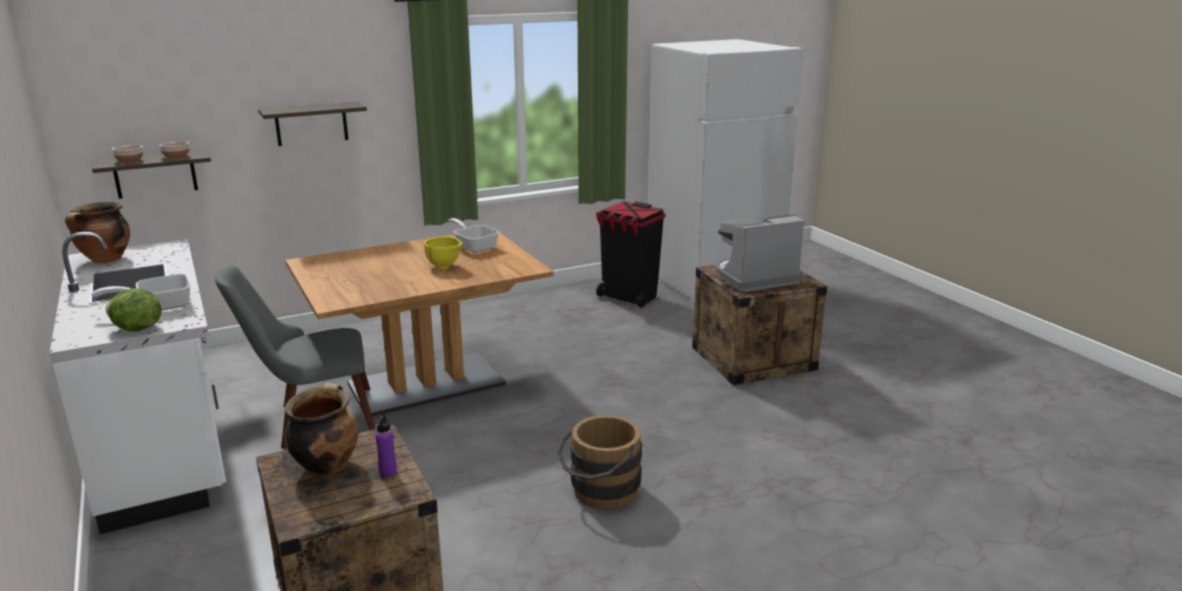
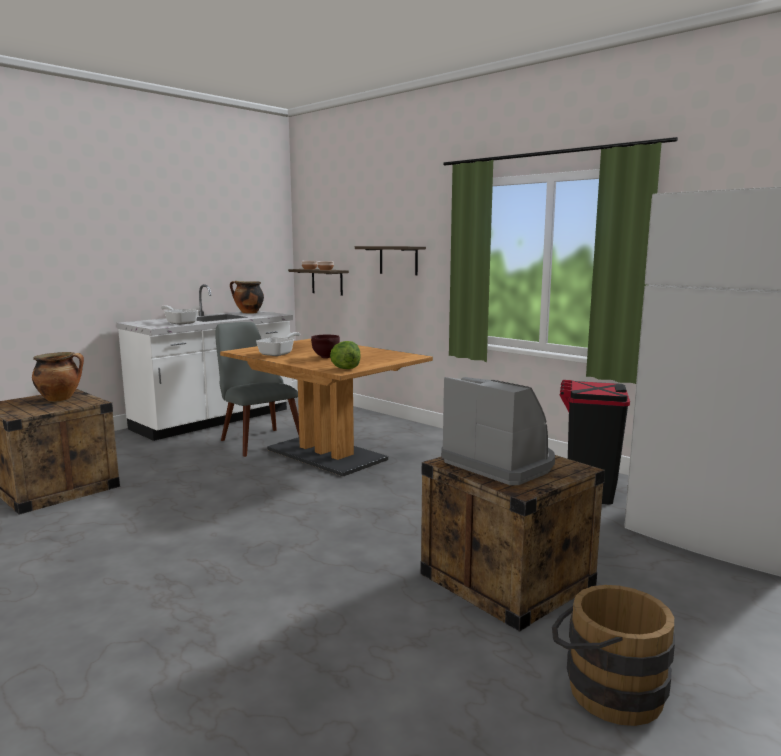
camera: 70 degrees right, 10 degrees down
(137, 329) = (145, 324): lettuce -> lettuce (345, 368)
(388, 472) = (46, 409): purple bottle -> none
(445, 266) = (325, 357): yellow bowl -> brown bowl
(474, 246) = (379, 357): frying pan -> frying pan (279, 353)
(600, 493) = (173, 537): brown bucket -> brown bucket (605, 689)

